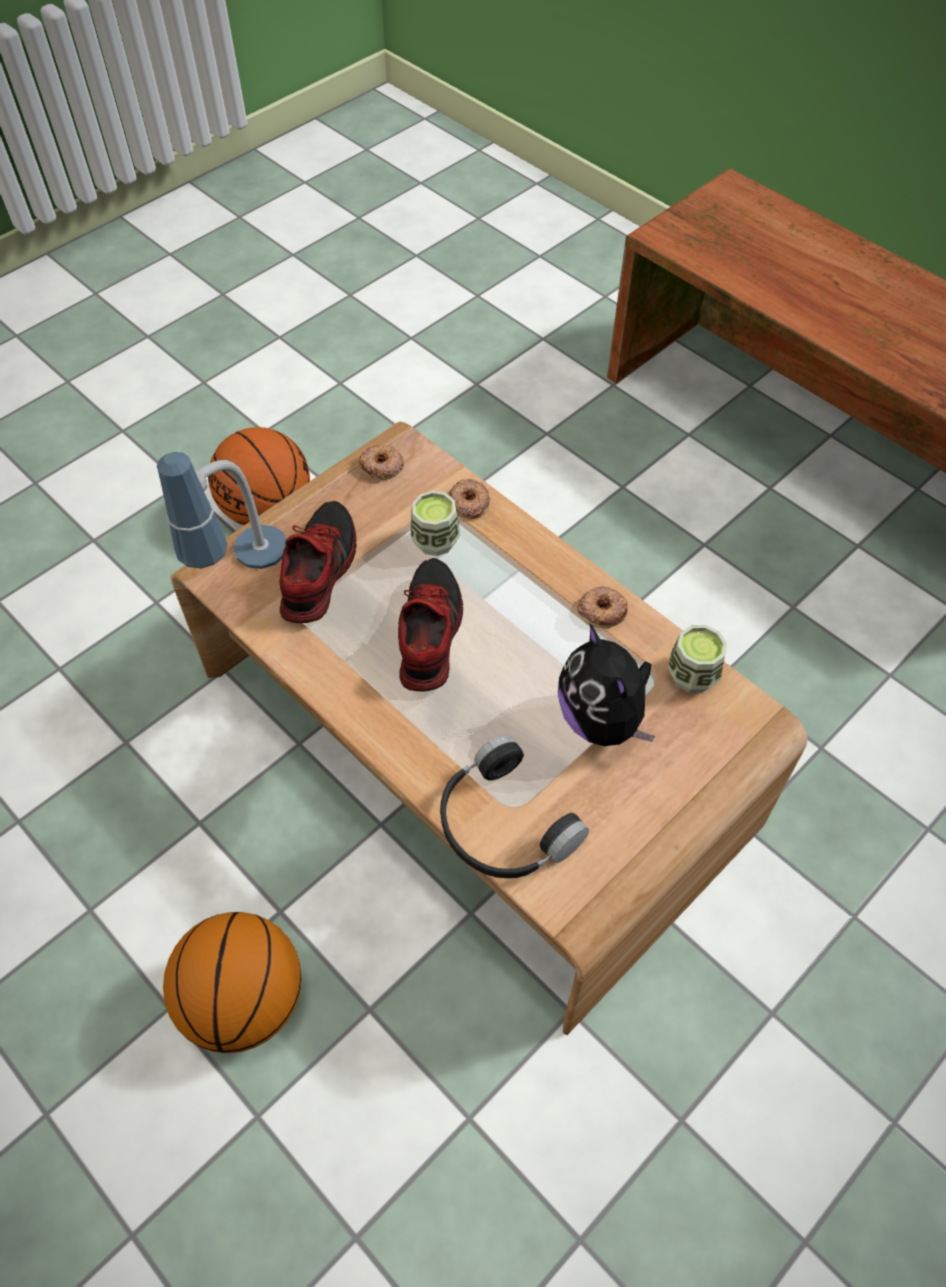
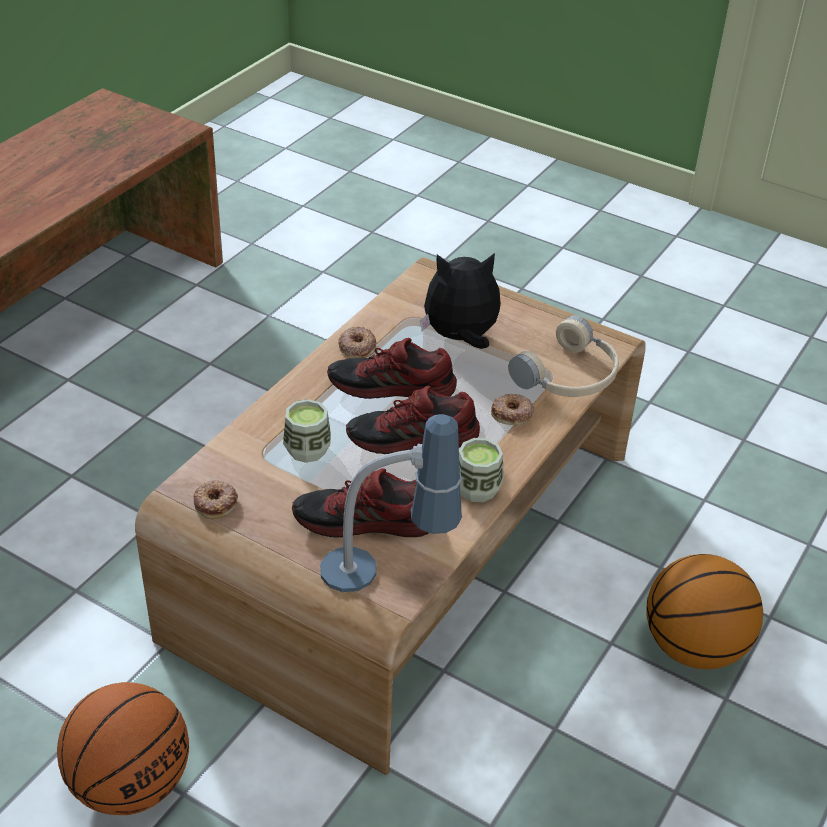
camera: 105 degrees left, 15 degrees down
(468, 503) = (254, 435): donut -> donut (512, 413)
(502, 825) = (570, 377): black headphones -> beige headphones
(519, 630) = (392, 388): none -> shoe
(602, 719) = (460, 338): plush toy -> plush toy turned 150 degrees counterclockwise
(692, 675) = (404, 300): cup -> cup (477, 489)

